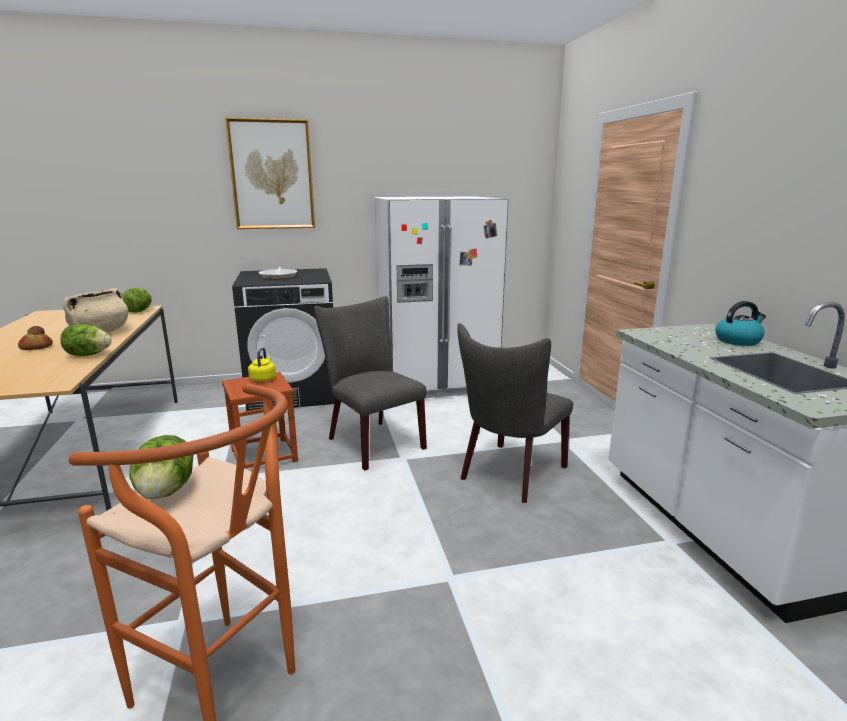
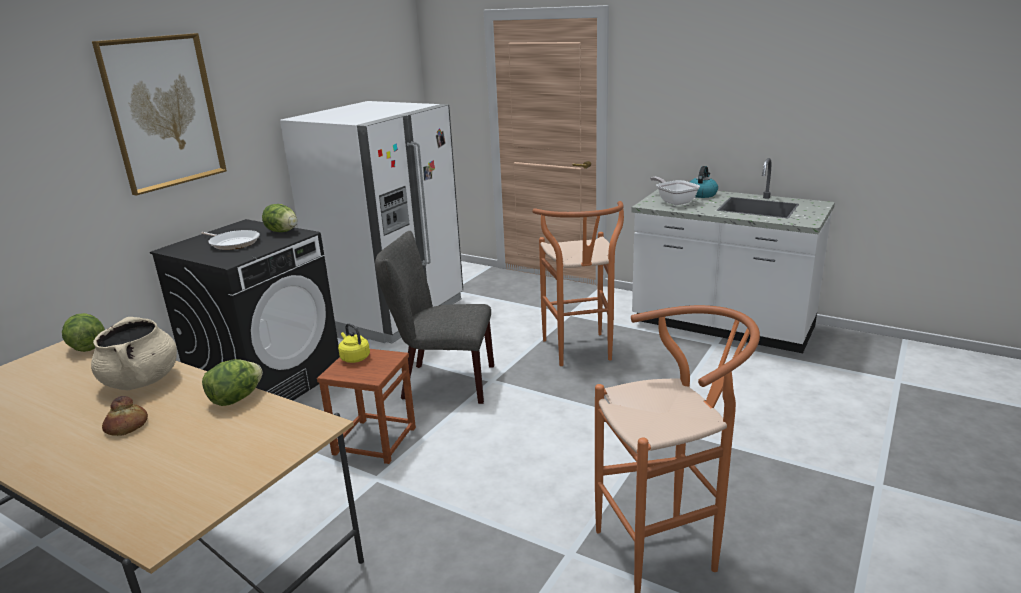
camera: 45 degrees left, 5 degrees up
(166, 492) = (635, 415): lettuce -> lettuce (282, 231)
(509, 475) = (580, 353): grey chair -> orange stool
(680, 337) = (674, 201): none -> frying pan

